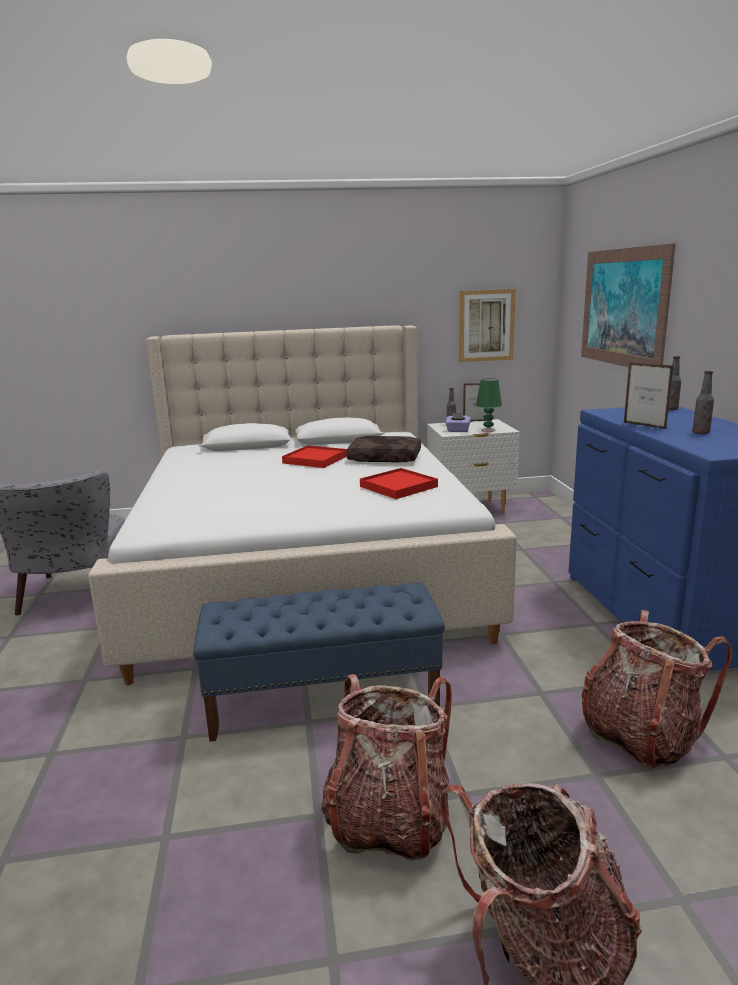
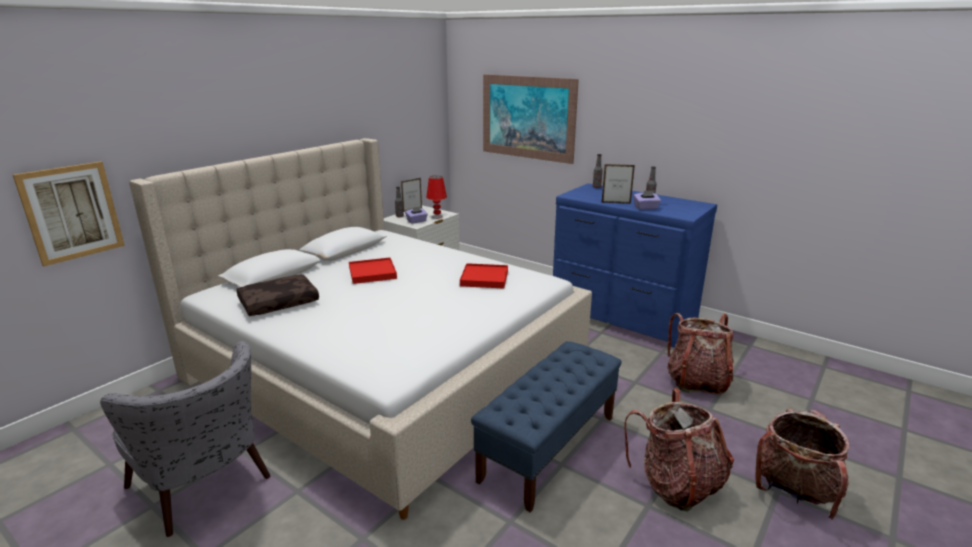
camera: 45 degrees left, 5 degrees up
(385, 458) = (422, 257): brown pillow -> brown pillow (279, 302)
(486, 325) = (408, 132): picture -> picture (72, 212)
(488, 430) = (437, 216): green table lamp -> red table lamp
(675, 436) = (646, 208): none -> purple tissue box

